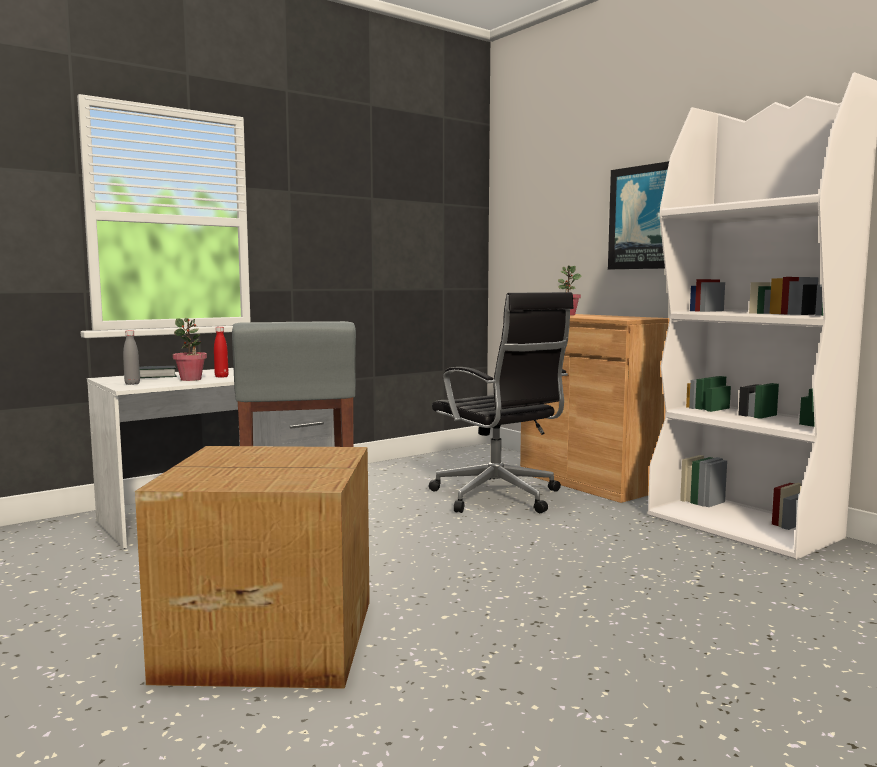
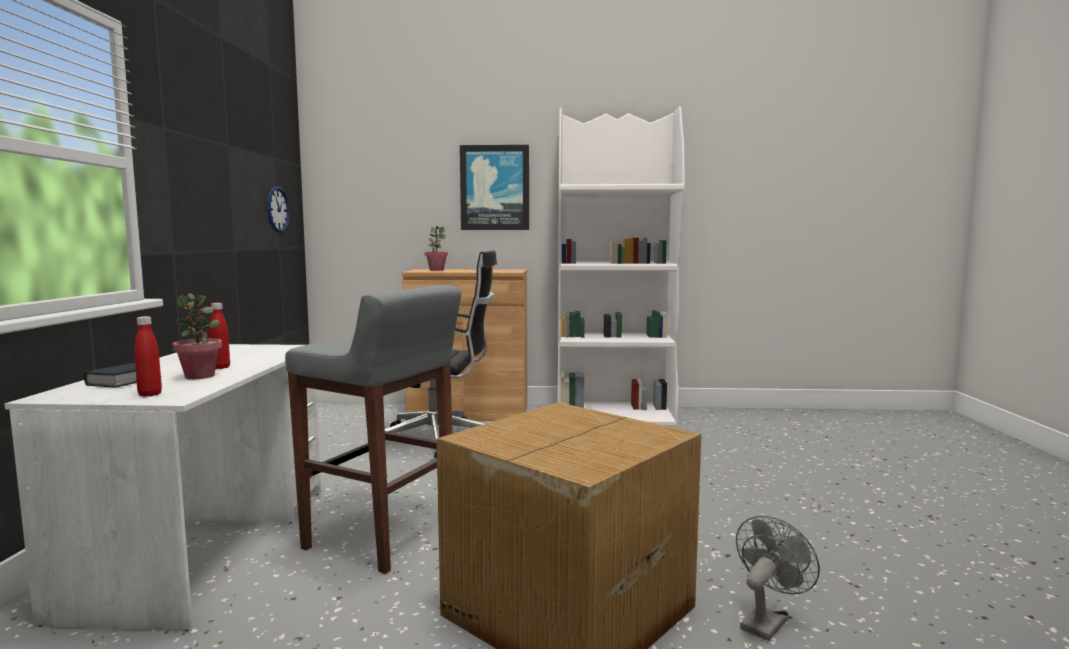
camera: 50 degrees left, 0 degrees up
(132, 384) = (150, 394): grey bottle -> red bottle
(362, 732) = (767, 621): none -> grey fan
(441, 252) = (277, 209): none -> wall clock

